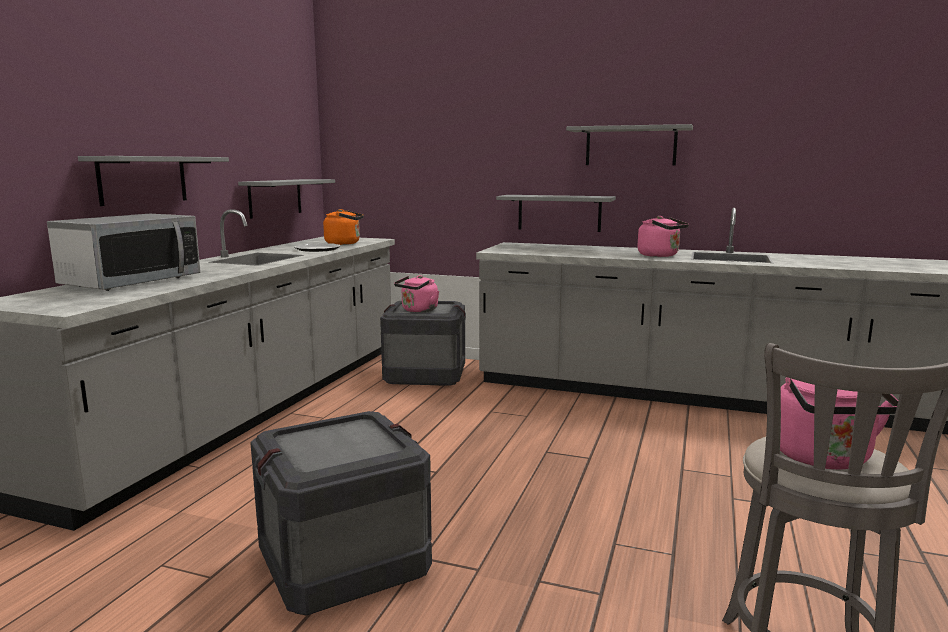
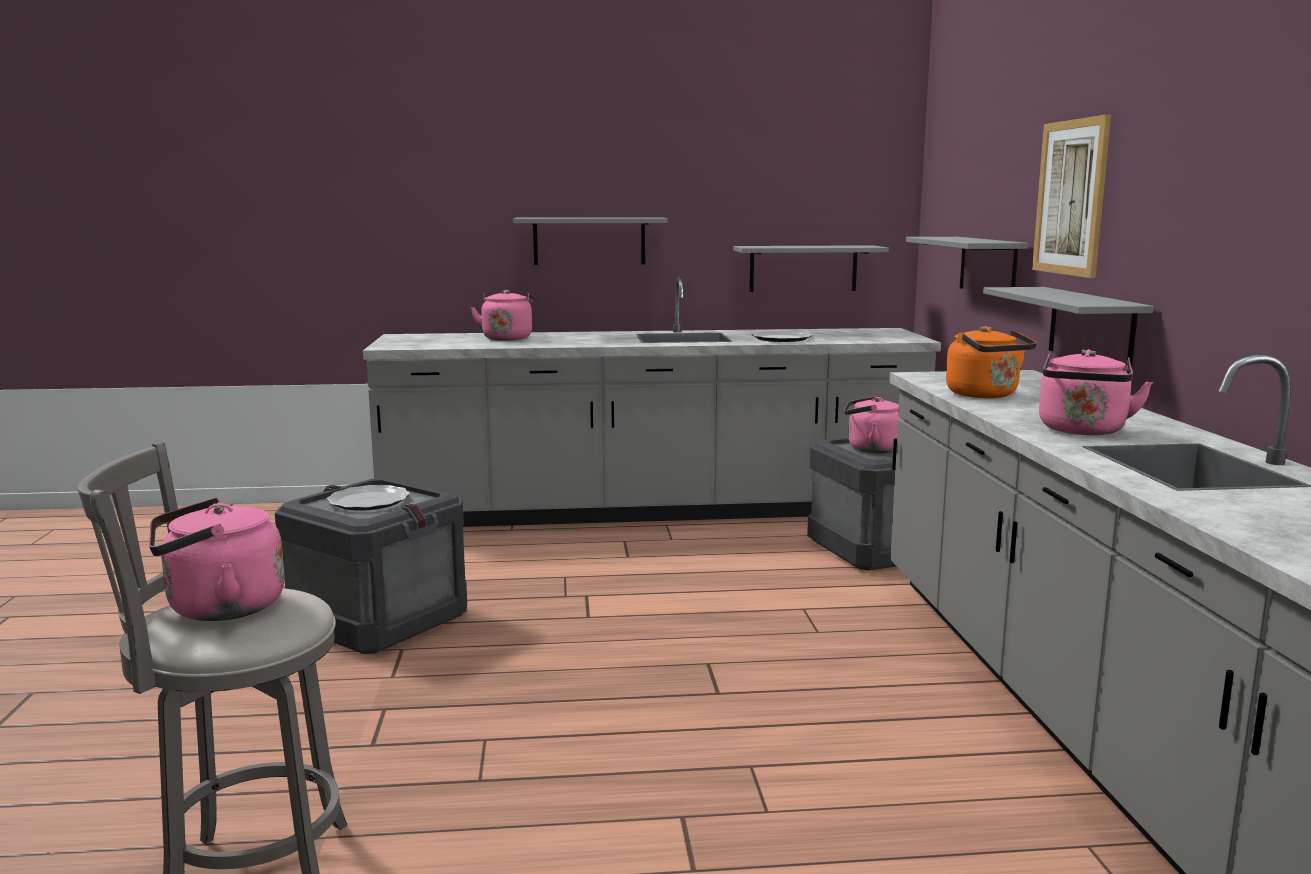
camera: 65 degrees right, 0 degrees up
(131, 282) = (507, 338): microwave -> pink kettle
(334, 445) = (368, 501): none -> plate
(345, 243) = (849, 338): orange kettle -> orange kettle (985, 395)
(528, 144) = (1071, 197): none -> picture
(630, 146) = (1180, 203): grey shelf -> grey shelf (987, 266)

